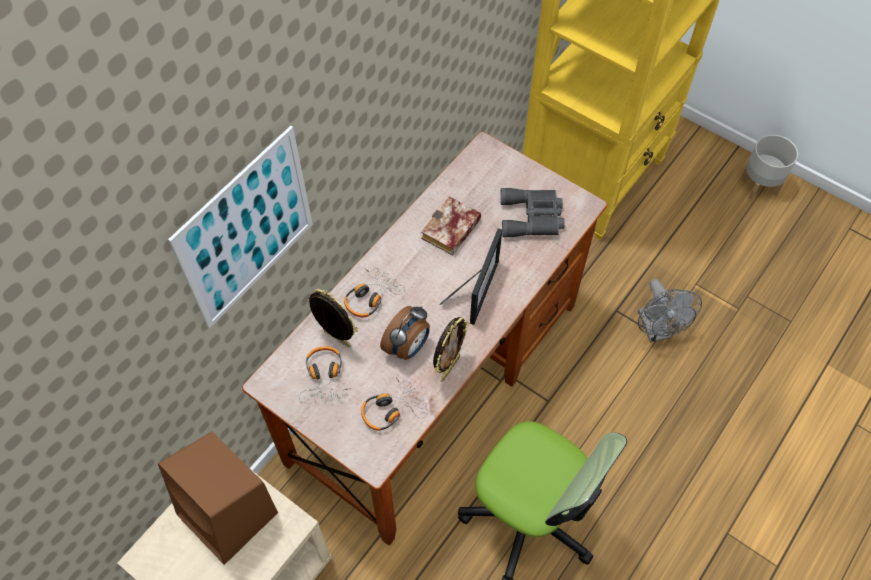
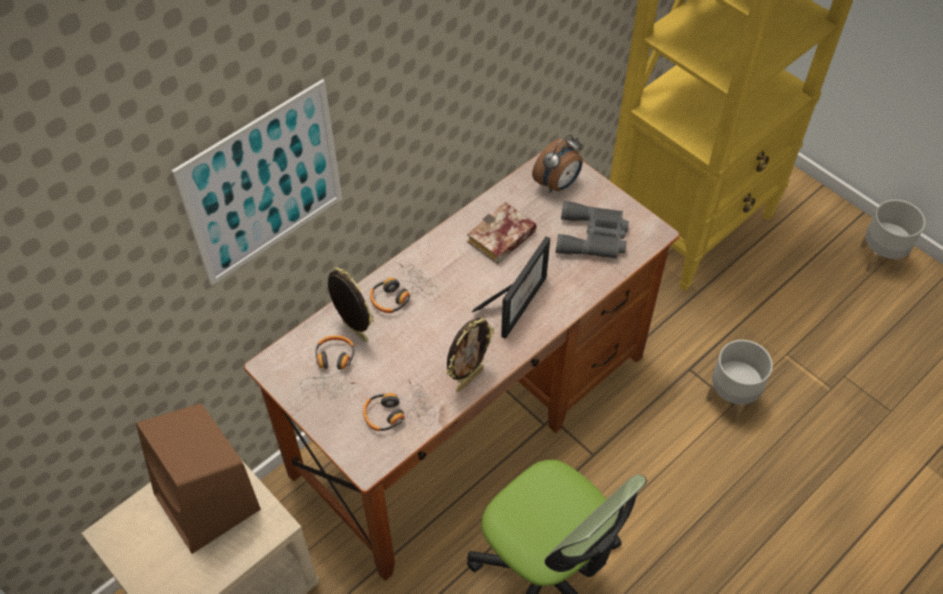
camera: 10 degrees right, 5 degrees down
(408, 347) = (429, 351): alarm clock -> alarm clock (558, 184)
(656, 330) = (731, 398): grey fan -> grey planter

